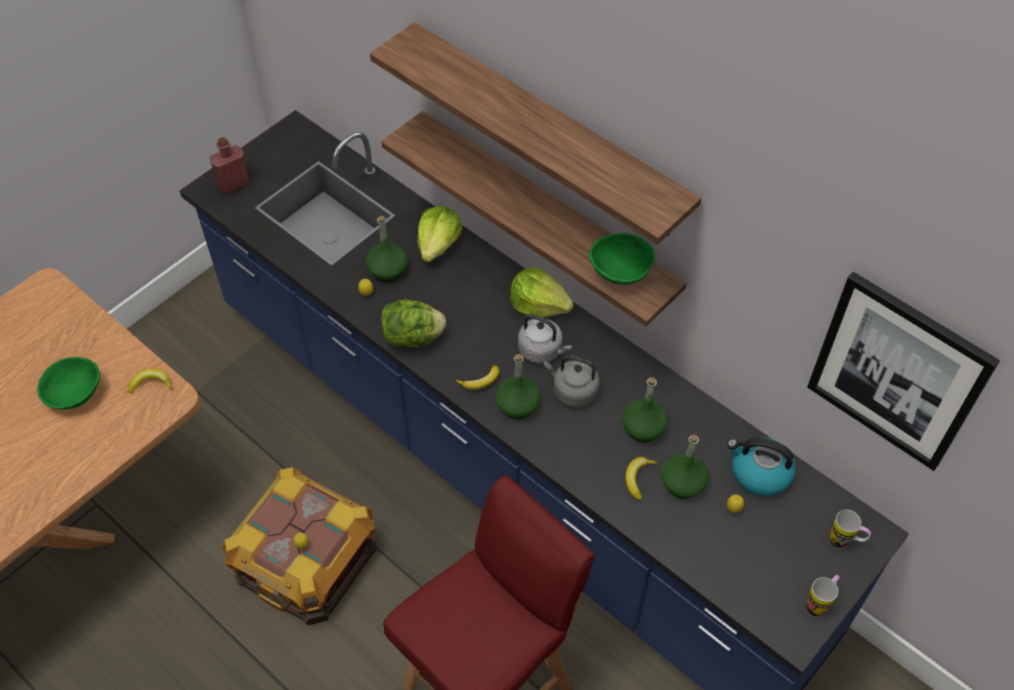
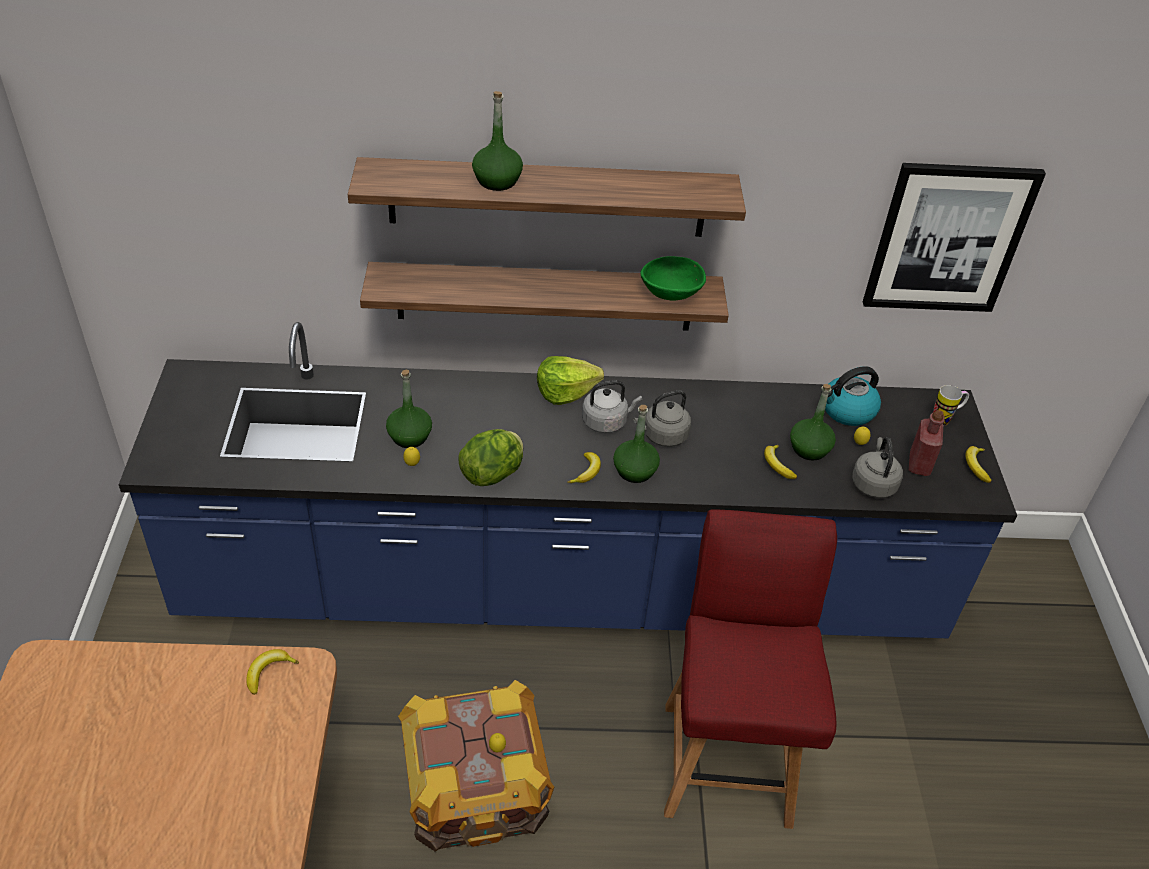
camera: 45 degrees left, 10 degrees down
(75, 395) = (194, 736): green bowl -> none
(234, 184) = (174, 448): red bottle -> red bottle (919, 464)
(438, 245) = (431, 394): lettuce -> none
(643, 428) = (740, 429): green bottle -> green bottle (497, 180)
(702, 551) = (873, 483): none -> grey kettle
(819, 603) = (976, 466): mug -> banana

